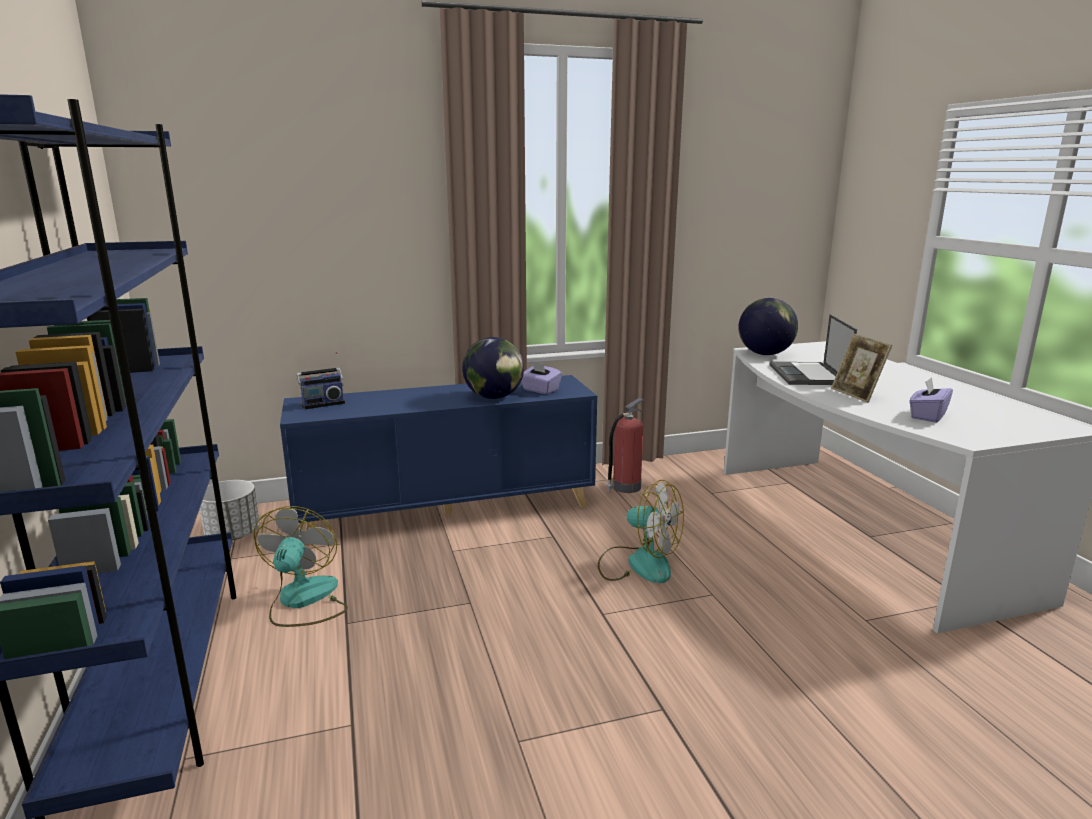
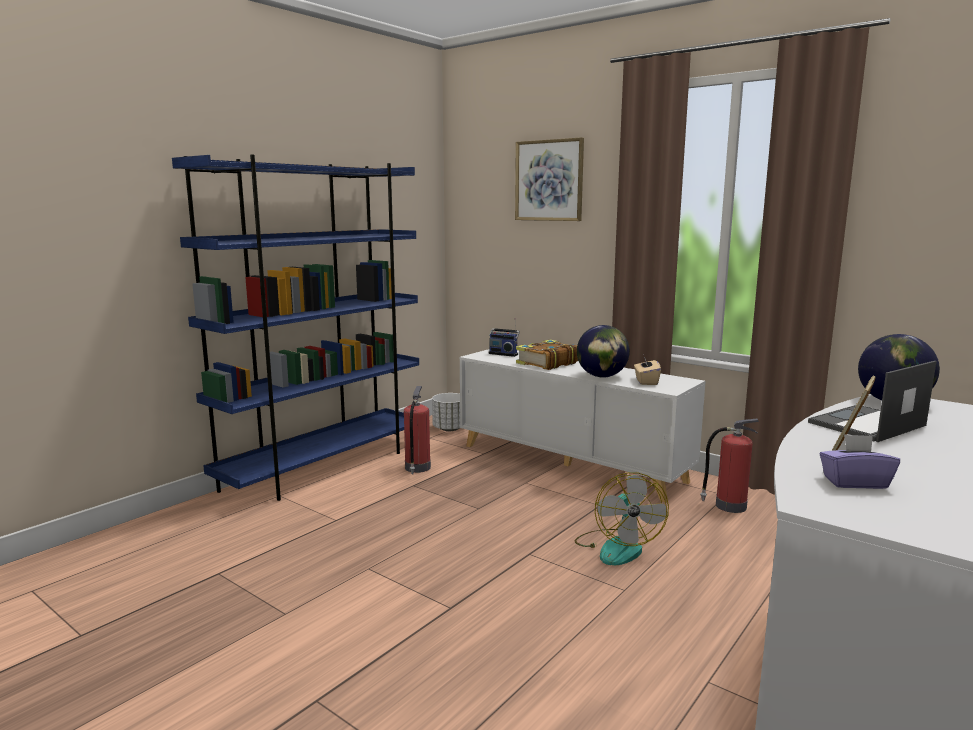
camera: 55 degrees right, 5 degrees down
(303, 601) = (417, 468): fan -> fire extinguisher
(325, 157) = (549, 180): none -> picture
(403, 400) = (546, 363): none -> book
(448, 510) = (571, 463): blue cabinet -> white cabinet
(540, 390) = (646, 381): purple tissue box -> beige tissue box

